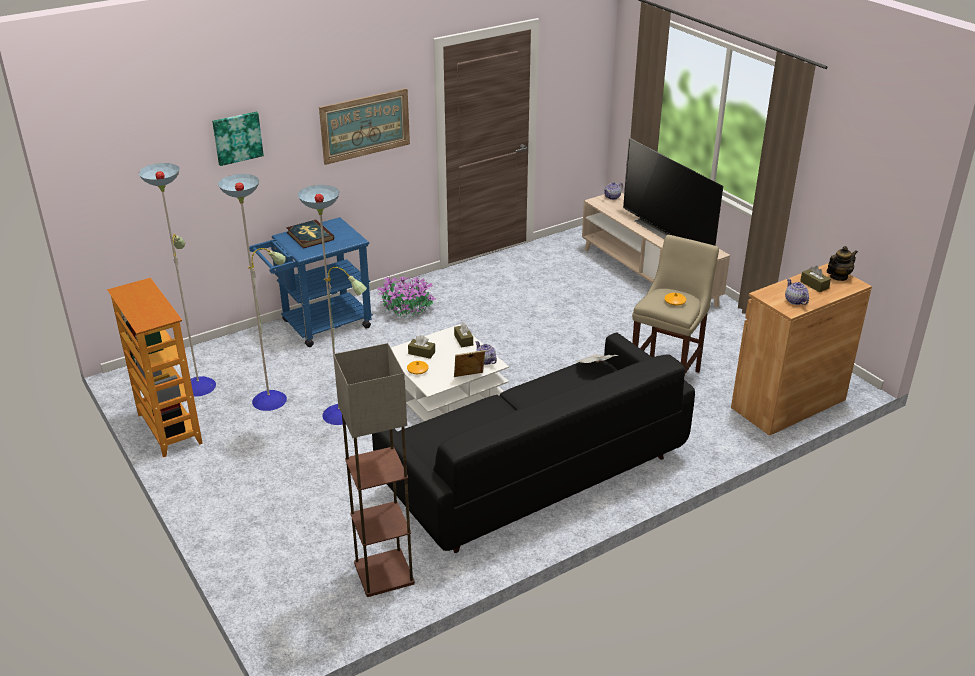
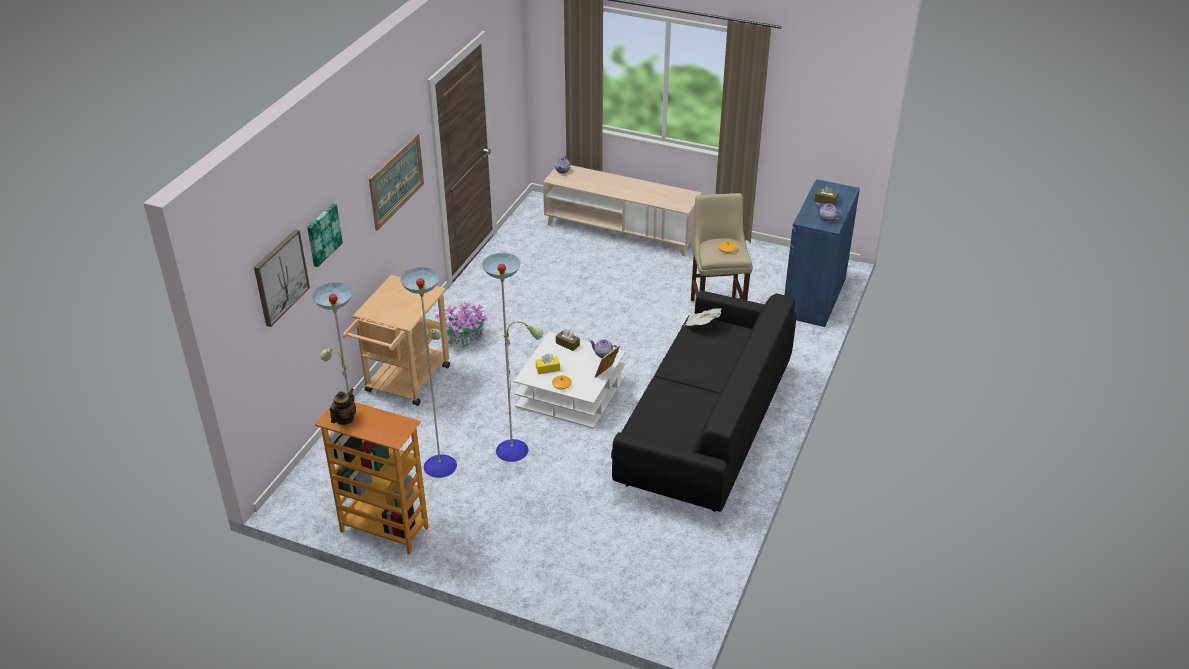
camera: 35 degrees left, 5 degrees up
(165, 156) = (280, 277): none -> picture
(310, 236) = (389, 303): book -> none
(319, 326) = (404, 383): blue cart -> beige cart
(383, 573) = (682, 551): floor lamp -> none
(421, 353) = (548, 369): brown tissue box -> yellow tissue box
(670, 234) = (642, 190): television -> none
(788, 404) = (814, 297): brown cabinet -> blue cabinet
(838, 277) = (833, 188): teapot -> teapot (344, 419)

